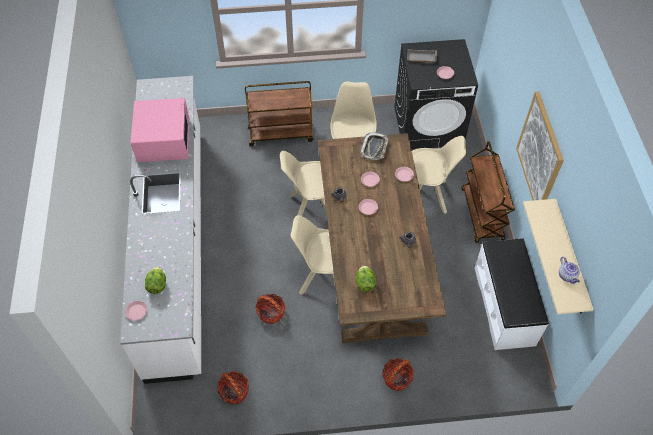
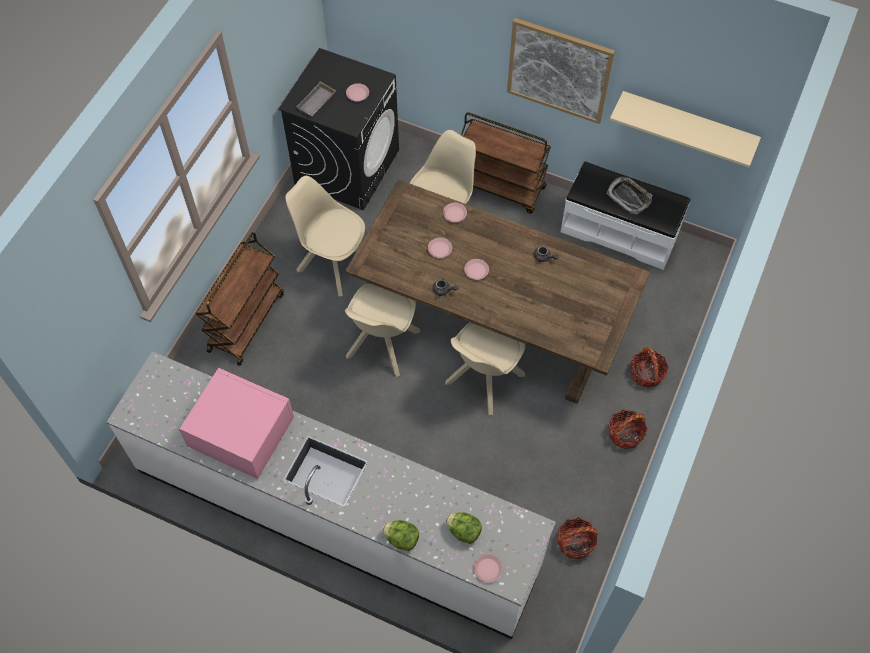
camera: 60 degrees left, 5 degrees up
(271, 312) = (497, 457): basket -> basket (625, 434)
(365, 283) = (572, 324): lettuce -> lettuce (401, 539)
(374, 148) = (397, 221): tray -> tray (629, 197)
(567, 276) = (715, 134): teapot -> none

